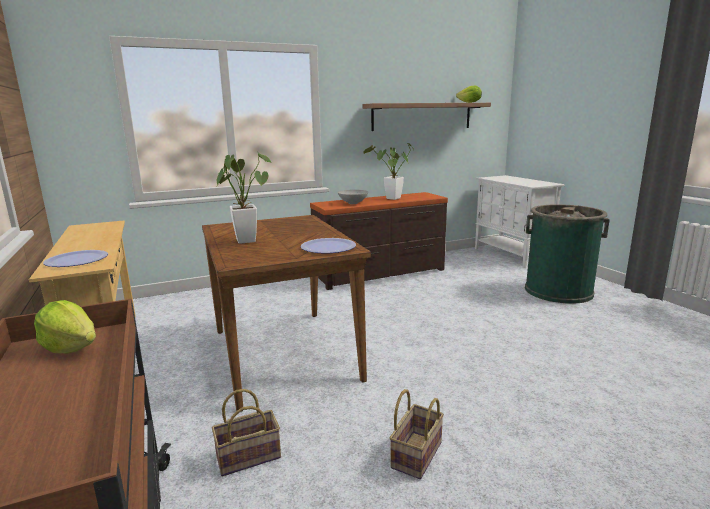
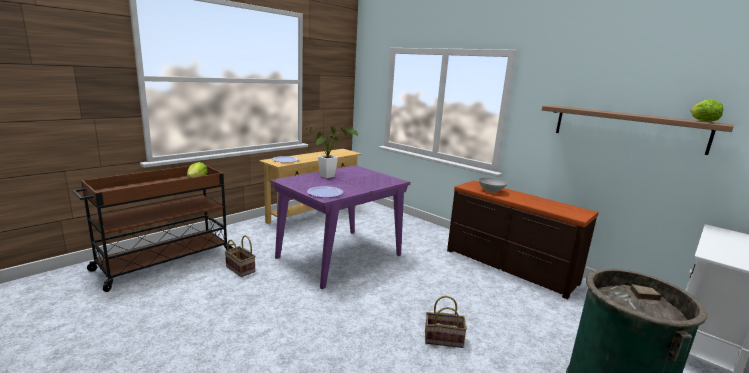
camera: 65 degrees right, 0 degrees up
(284, 354) = (339, 256): brown dining table -> purple dining table
(391, 199) = (532, 201): potted plant -> none
(416, 453) = (252, 317): basket -> basket (444, 339)

